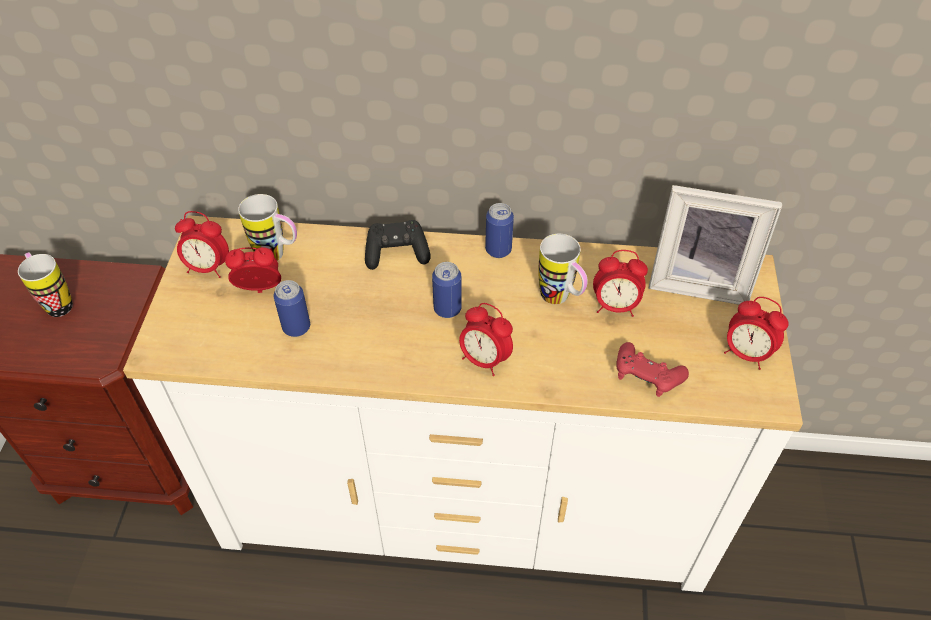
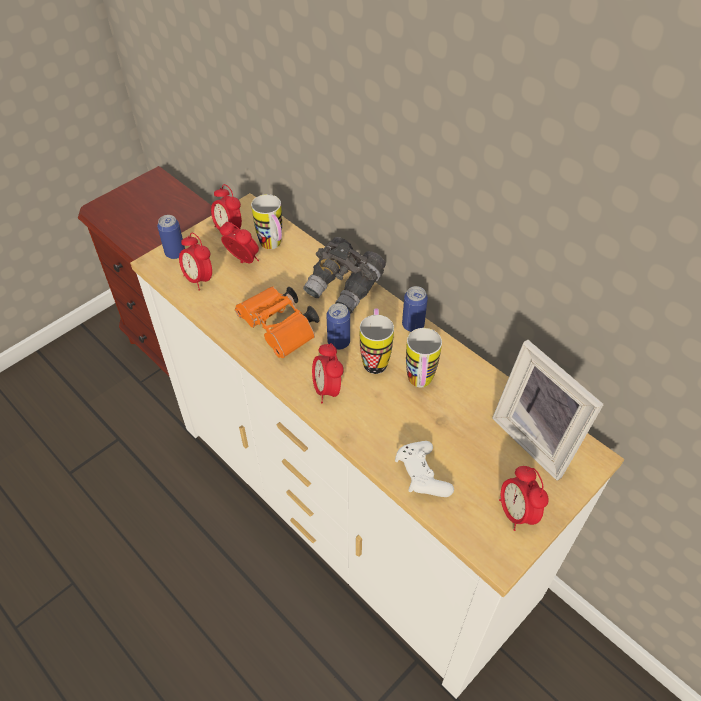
camera: 40 degrees right, 0 degrees up
(56, 302) = (161, 210): mug -> mug (375, 358)
(296, 327) = (239, 296): can -> can (175, 253)
(378, 334) = (280, 331): none -> orange binoculars
(397, 253) = (345, 287): black game controller -> grey binoculars
(615, 306) = (453, 414): alarm clock -> alarm clock (199, 279)
(646, 378) = (421, 476): red game controller -> white game controller

